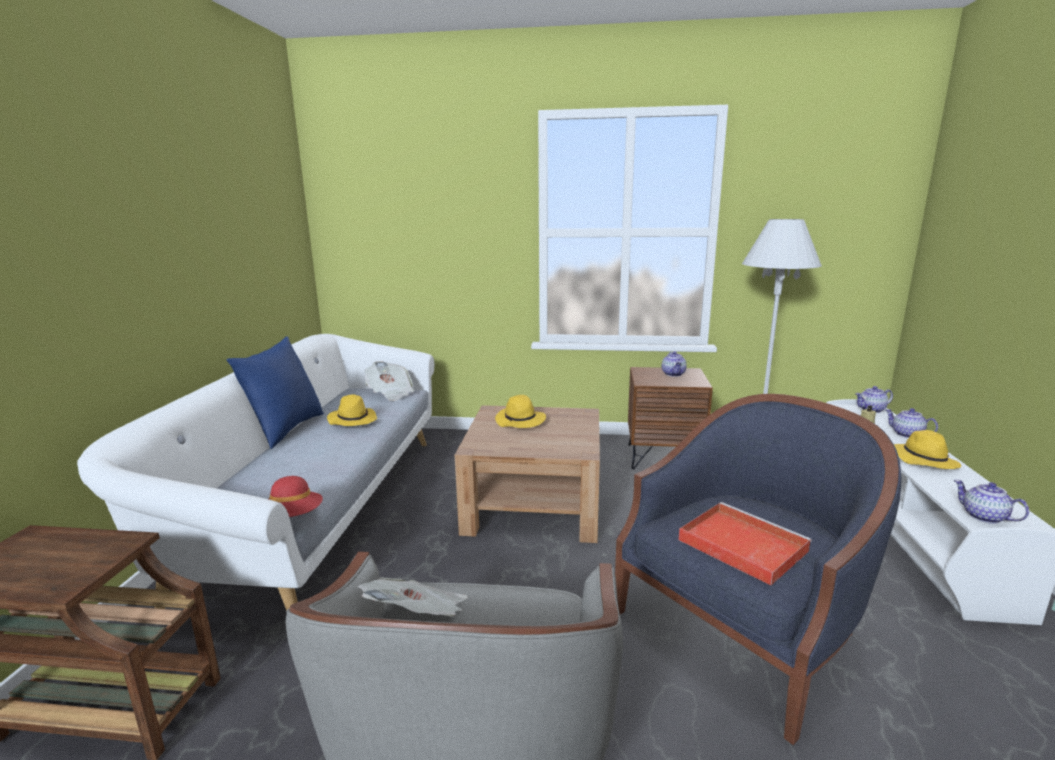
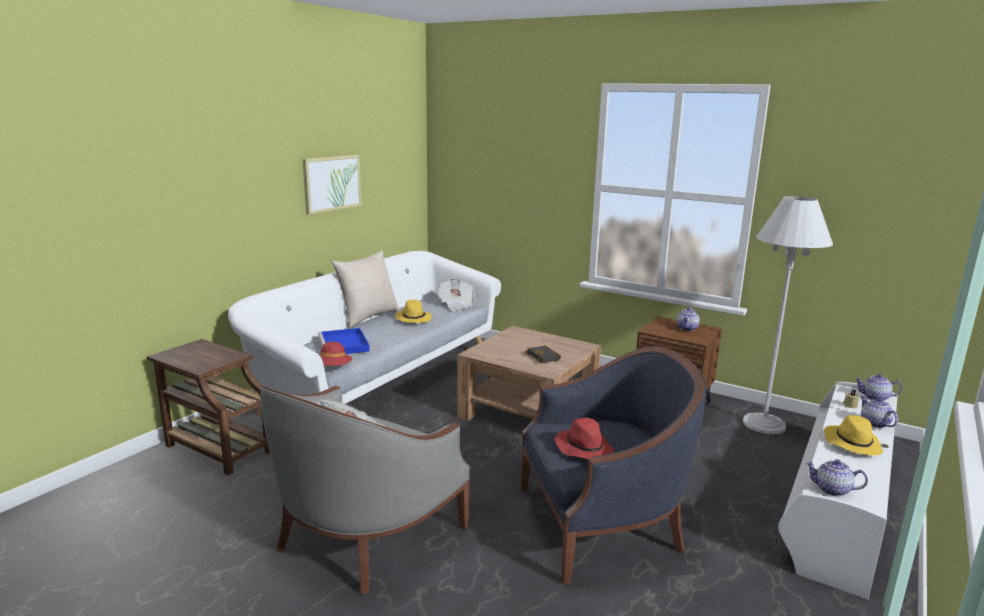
camera: 25 degrees right, 0 degrees up
(203, 247) = (332, 183): none -> picture
(284, 476) = (344, 345): none -> blue tray
(285, 429) = (368, 317): blue pillow -> beige pillow
(520, 421) = (528, 342): yellow hat -> none
(558, 435) = (544, 357): none -> black book
(740, 544) = (583, 448): red tray -> red hat
(983, 516) = (832, 490): teapot -> teapot turned 60 degrees counterclockwise

